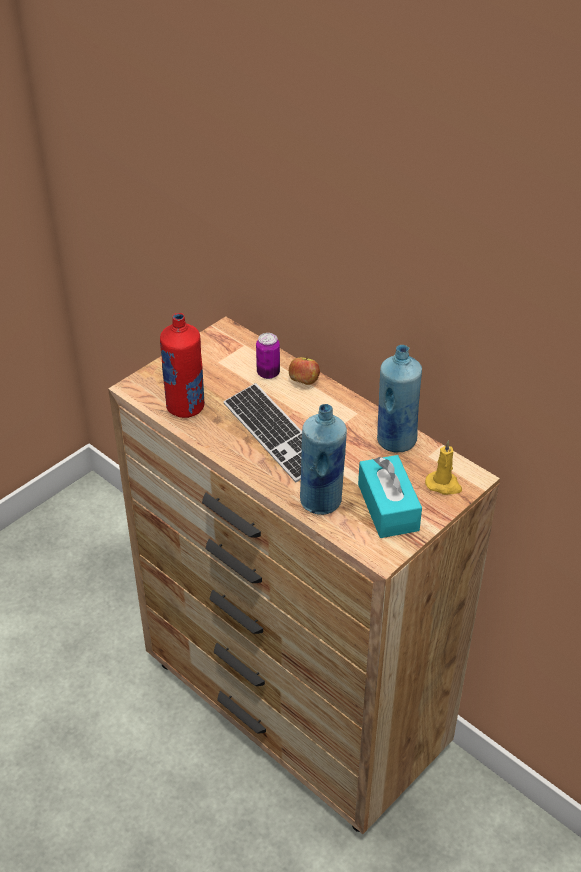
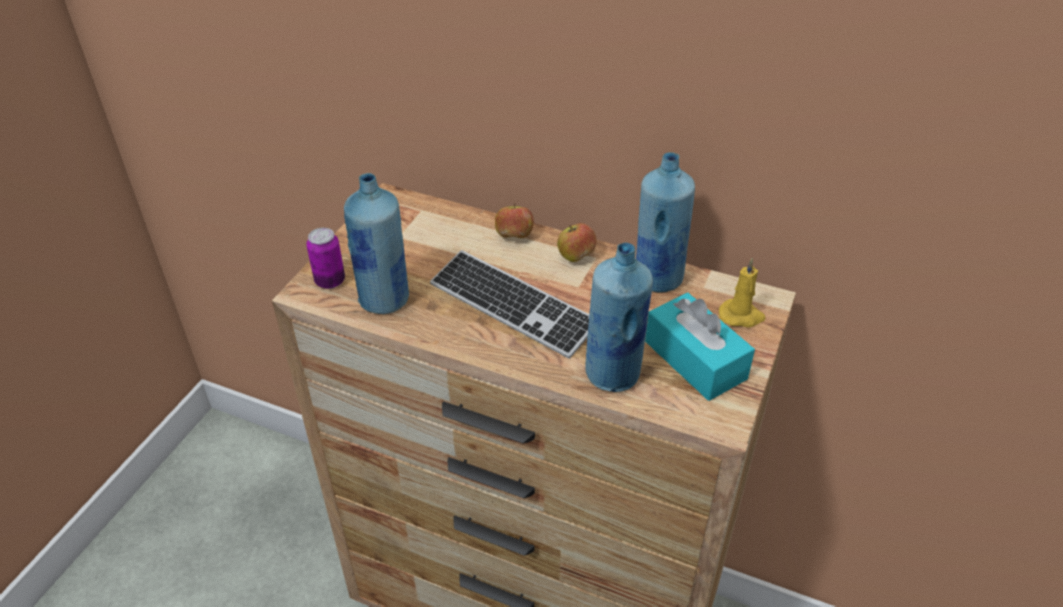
camera: 20 degrees left, 0 degrees up
(185, 407) = (384, 300): red bottle -> blue bottle
(268, 373) = (466, 236): can -> can (330, 281)
(342, 409) = (576, 256): none -> apple

